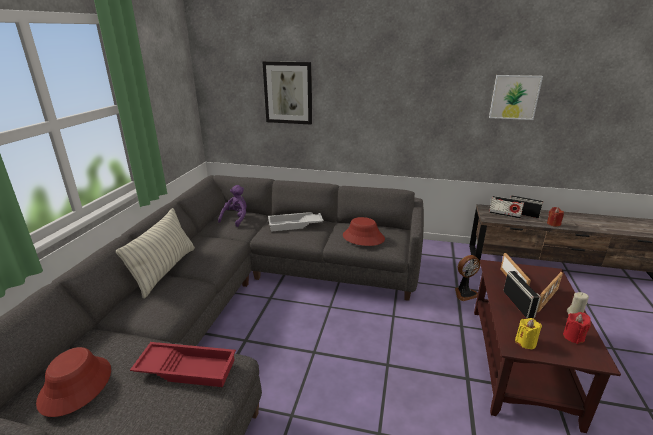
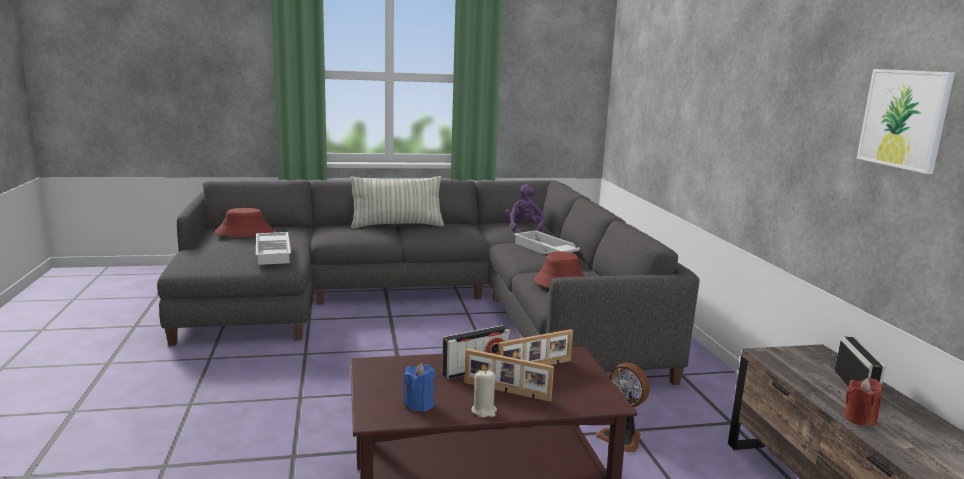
camera: 65 degrees right, 10 degrees down
(188, 368) = (274, 253): red tray -> white tray
(236, 219) = (523, 228): purple plush toy -> purple plush toy turned 90 degrees counterclockwise
(288, 93) = (663, 92): picture -> none
(504, 214) = (815, 368): radio -> none
(525, 342) = (384, 371): yellow candle -> none
(573, 337) = (419, 404): red candle -> blue candle

